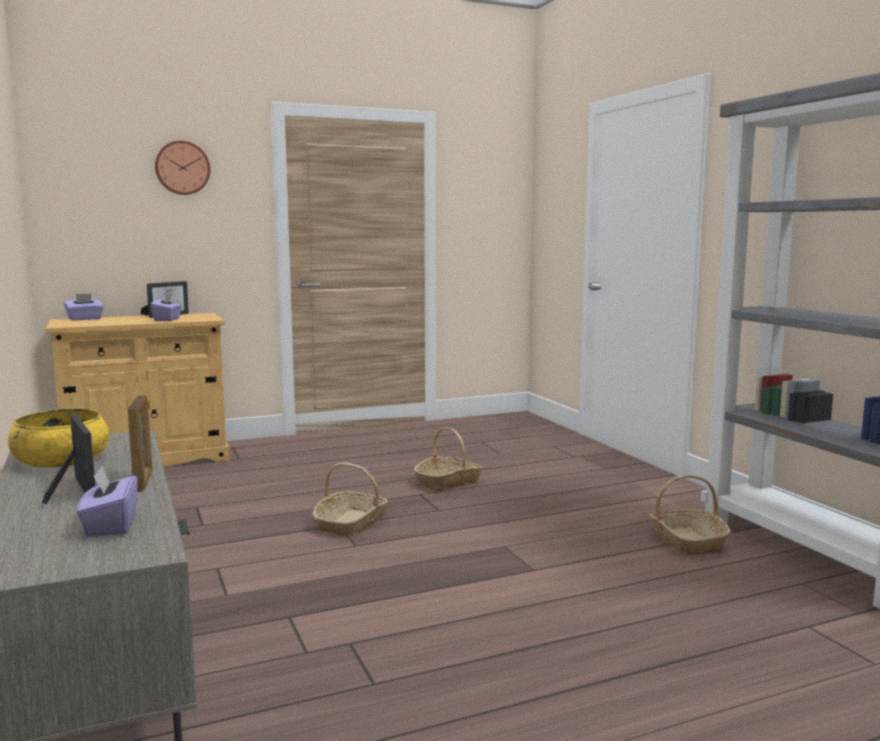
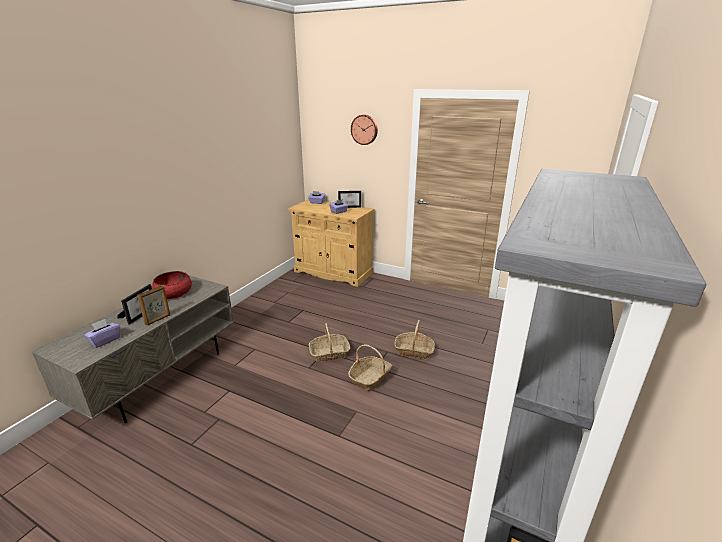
camera: 50 degrees right, 15 degrees up
(62, 460) = (174, 293): yellow bowl -> red bowl
(687, 541) = (447, 482): basket -> basket (370, 377)

